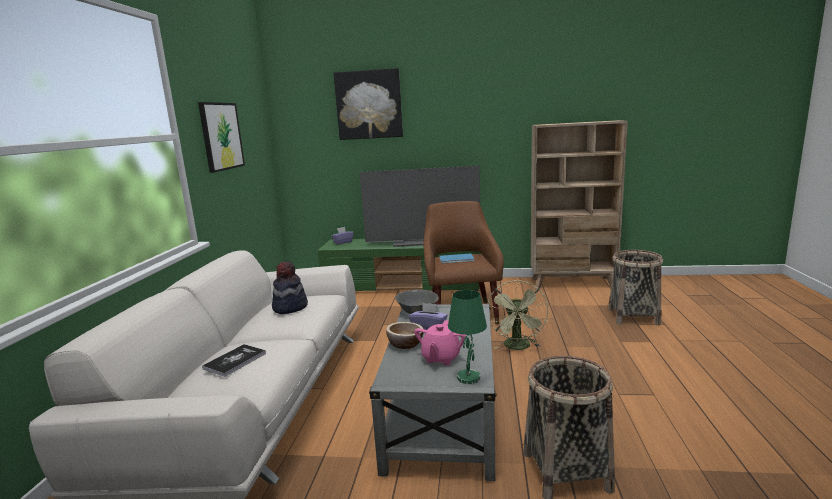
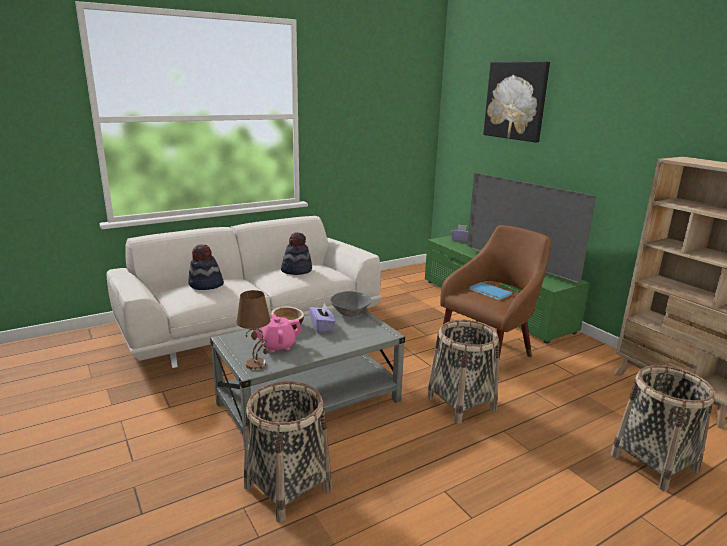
camera: 50 degrees right, 5 degrees up
(221, 136) = (355, 118): picture -> none
(235, 361) = (206, 285): book -> hat
(468, 377) = (256, 364): green table lamp -> brown table lamp
(518, 347) = (461, 404): green fan -> basket

